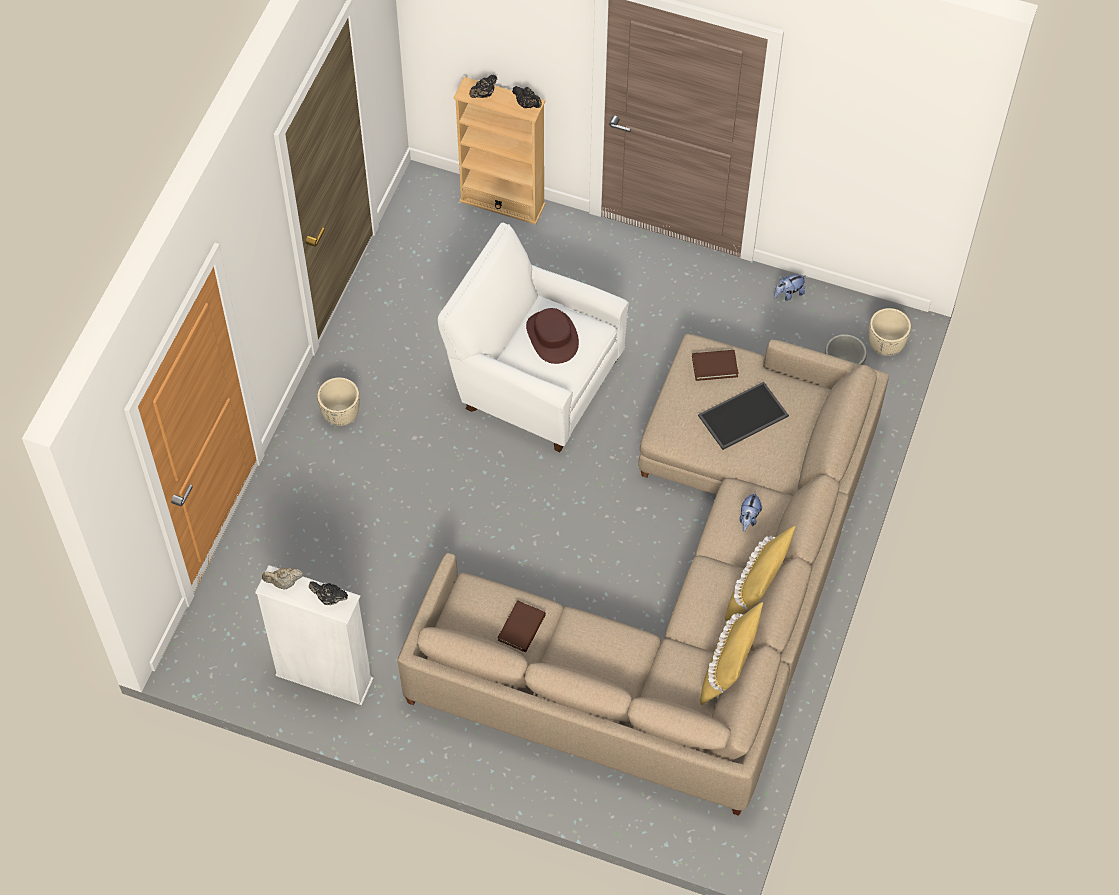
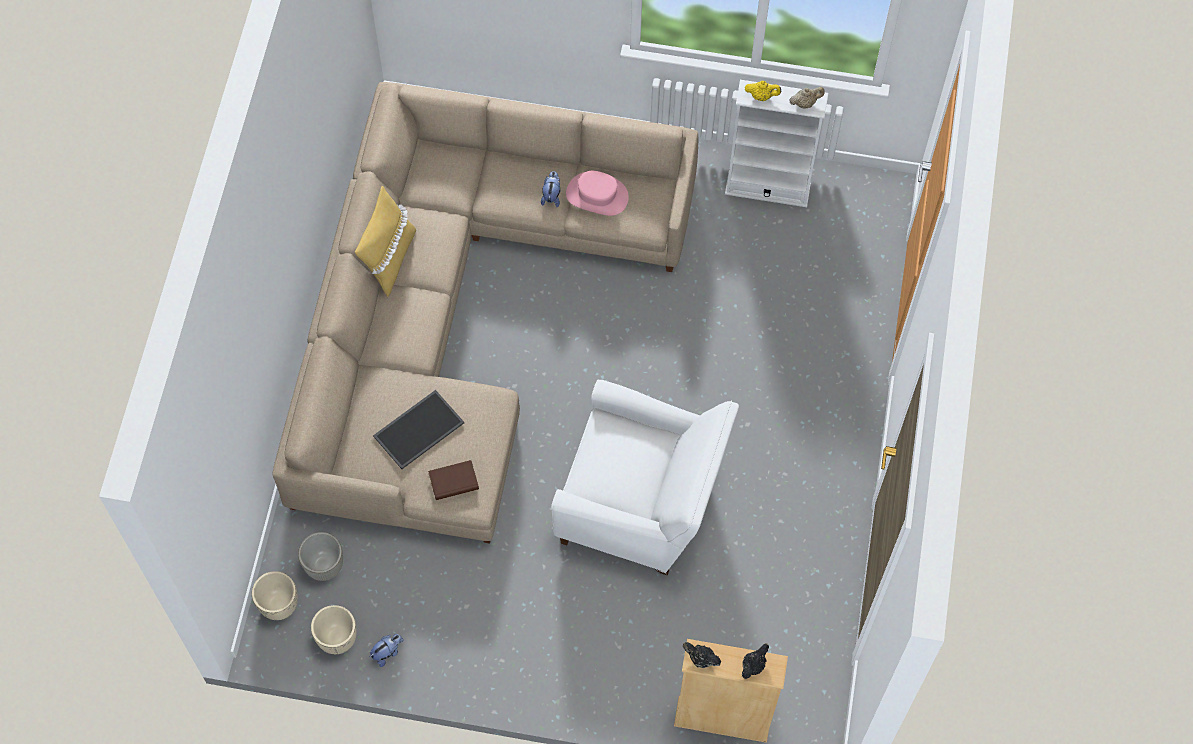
camera: 170 degrees right, 5 degrees up
(329, 598) = (761, 96): black teapot -> yellow teapot
(340, 415) = (826, 436): beige planter -> beige planter (338, 639)
(521, 628) = (597, 195): brown book -> pink hat
(552, 337) = (624, 467): brown hat -> none
(728, 671) = (408, 187): yellow pillow -> none
(748, 518) = (403, 327): plush toy -> plush toy (551, 195)

